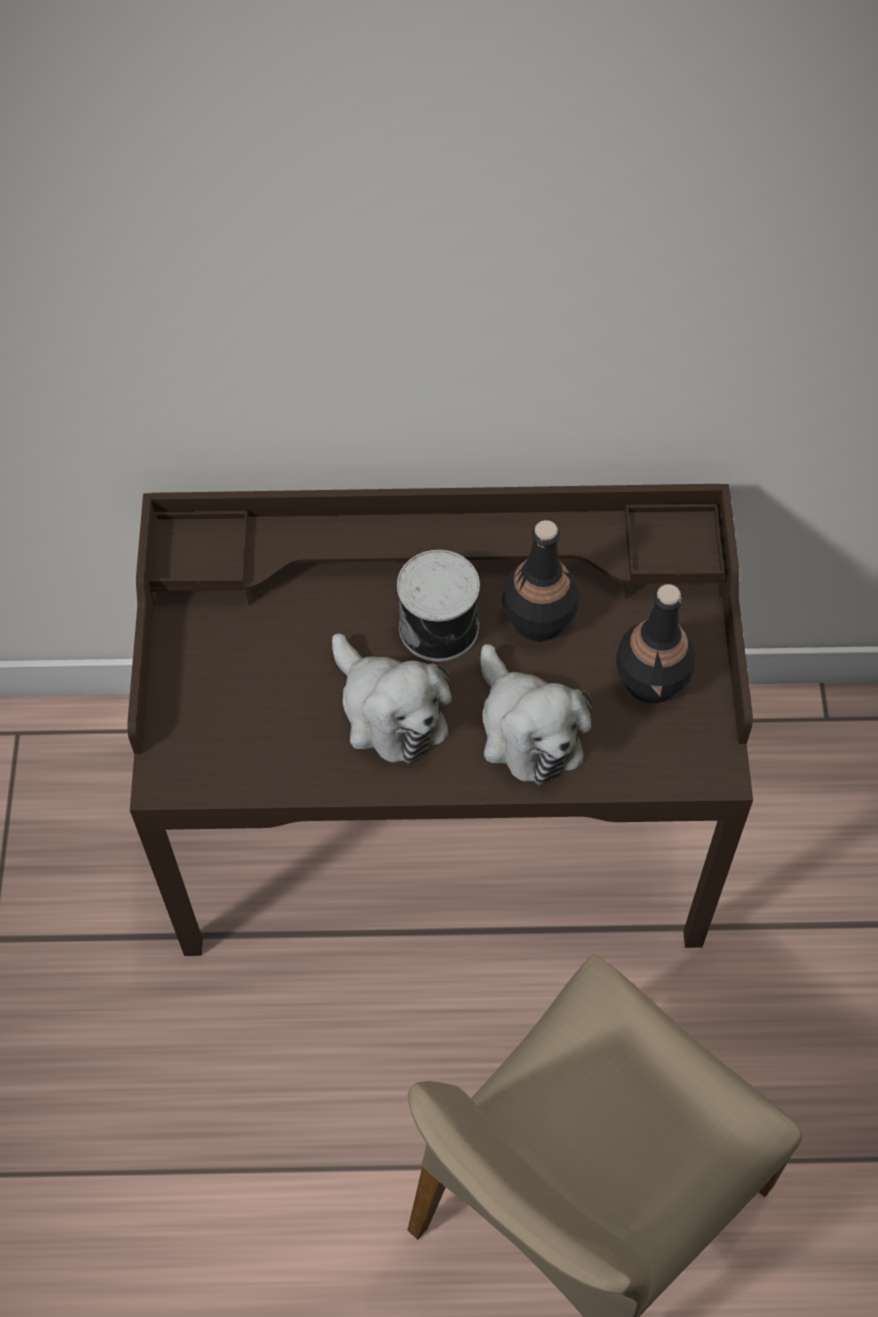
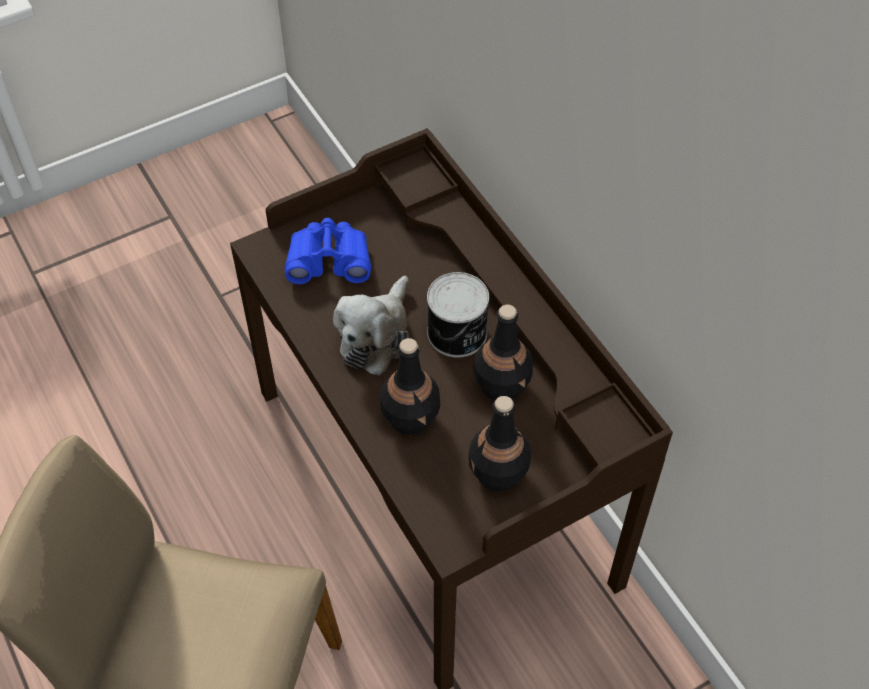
camera: 60 degrees right, 5 degrees down
(239, 709) = (329, 260): none -> blue binoculars
(527, 730) = (411, 417): plush toy -> black bottle

